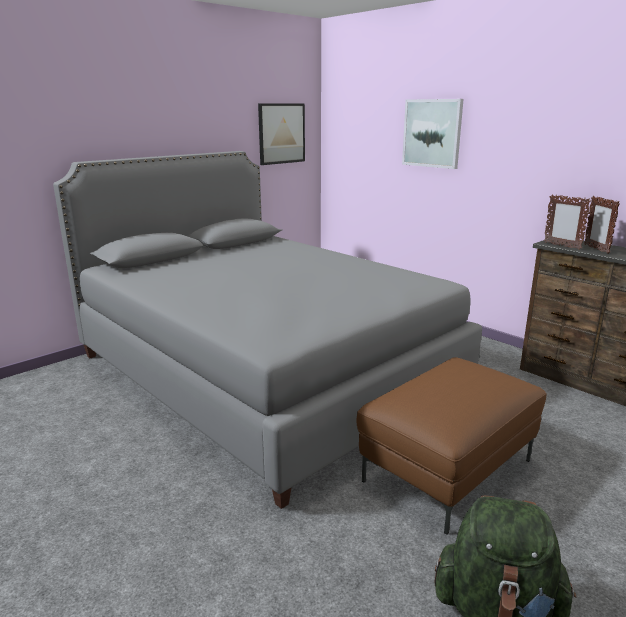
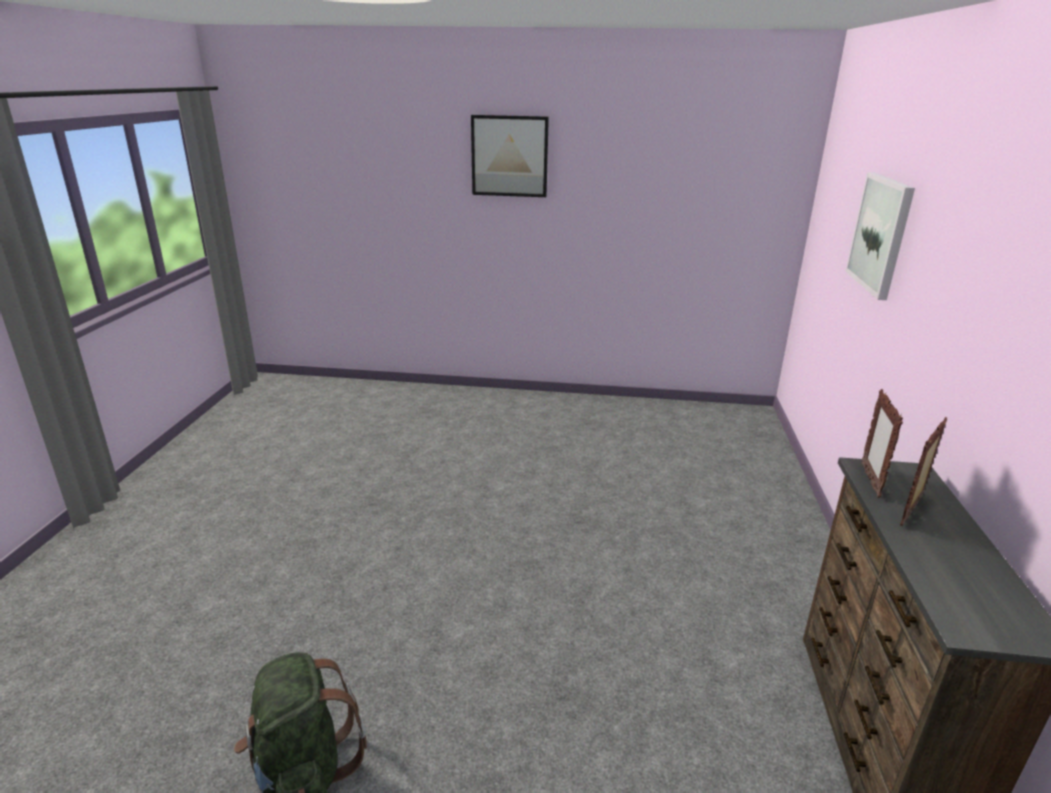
camera: 50 degrees right, 5 degrees up
(265, 372) = (531, 471): grey bed -> none
(281, 133) = (736, 194): picture -> picture (509, 156)
(447, 469) = (491, 657): brown ottoman -> none

